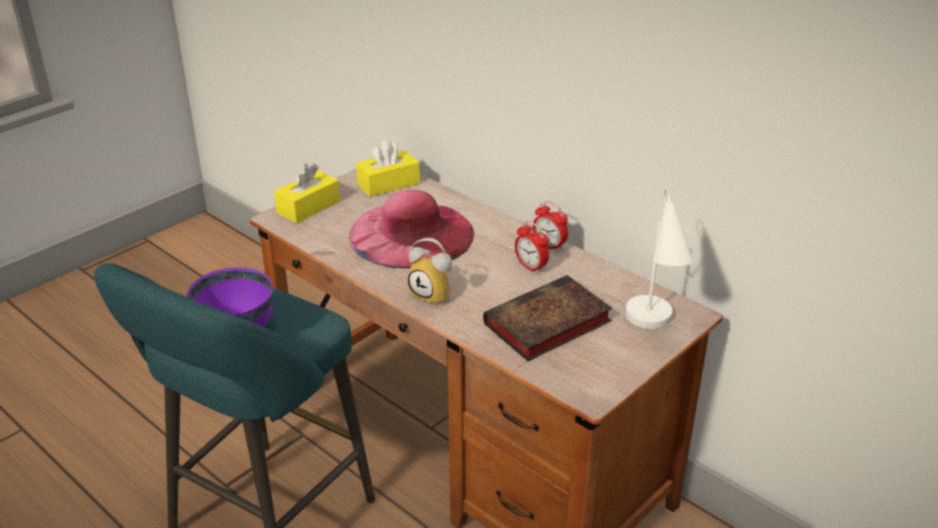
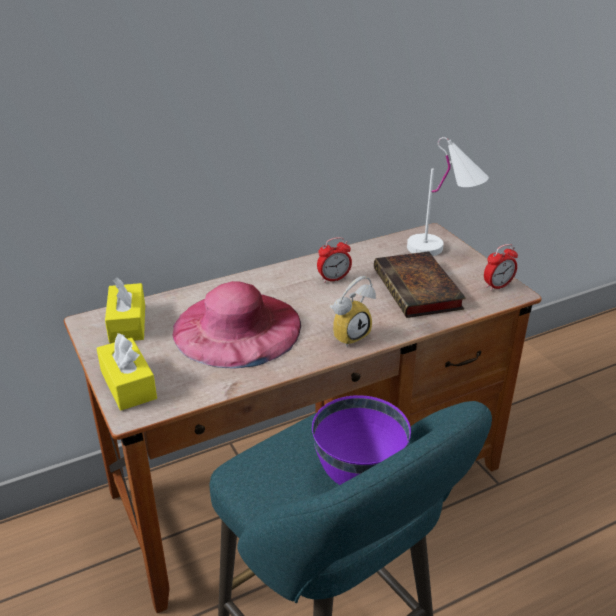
camera: 70 degrees left, 0 degrees up
(549, 246) = (307, 264): alarm clock -> alarm clock (497, 286)

